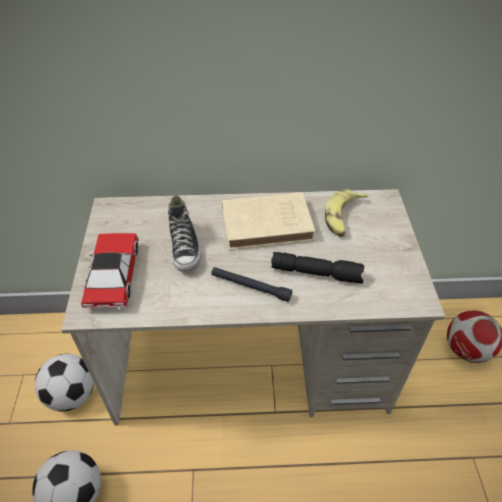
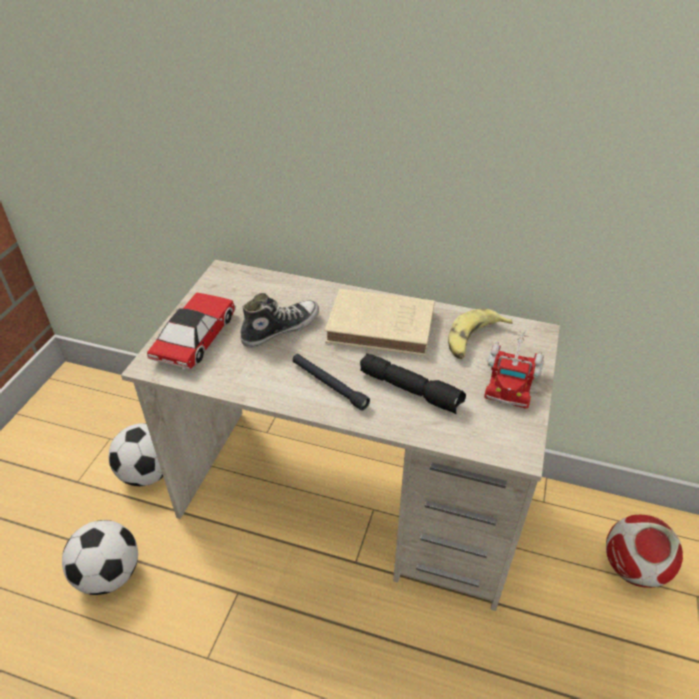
camera: 20 degrees right, 5 degrees down
(185, 248) = (280, 329): shoe -> shoe turned 135 degrees counterclockwise
(385, 241) = (511, 377): none -> toy truck

